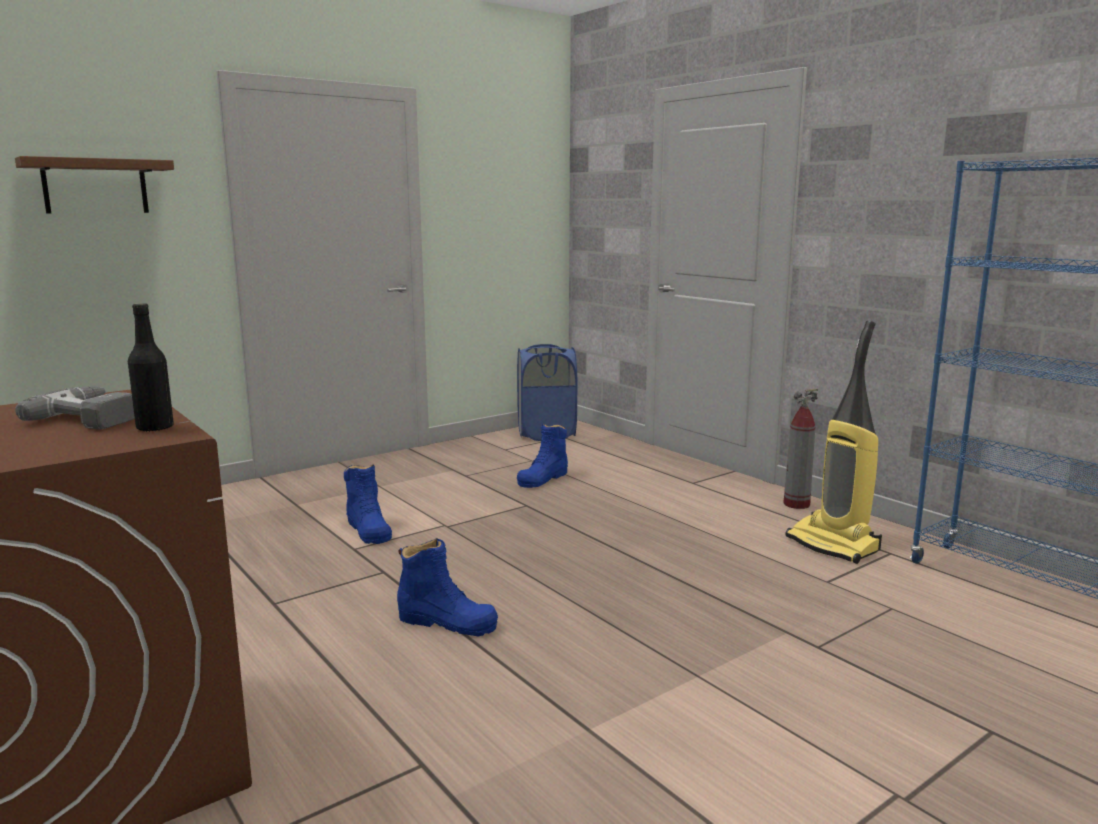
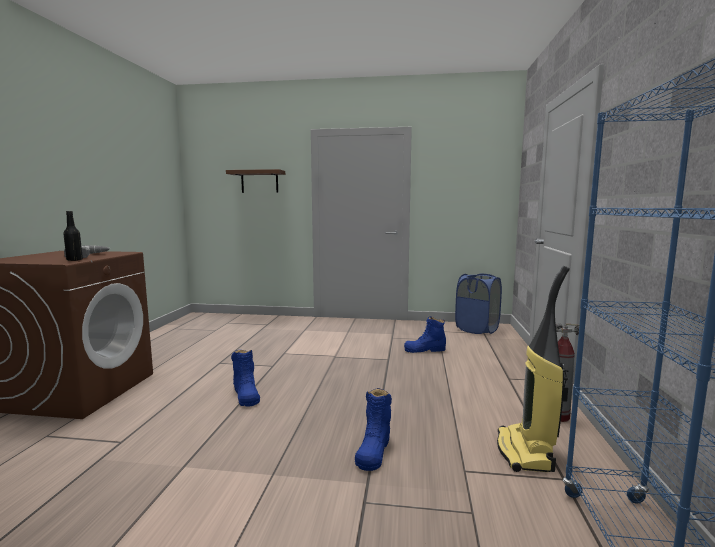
camera: 45 degrees right, 5 degrees down
(368, 530) = (304, 348): blue boot -> blue boot (374, 450)

